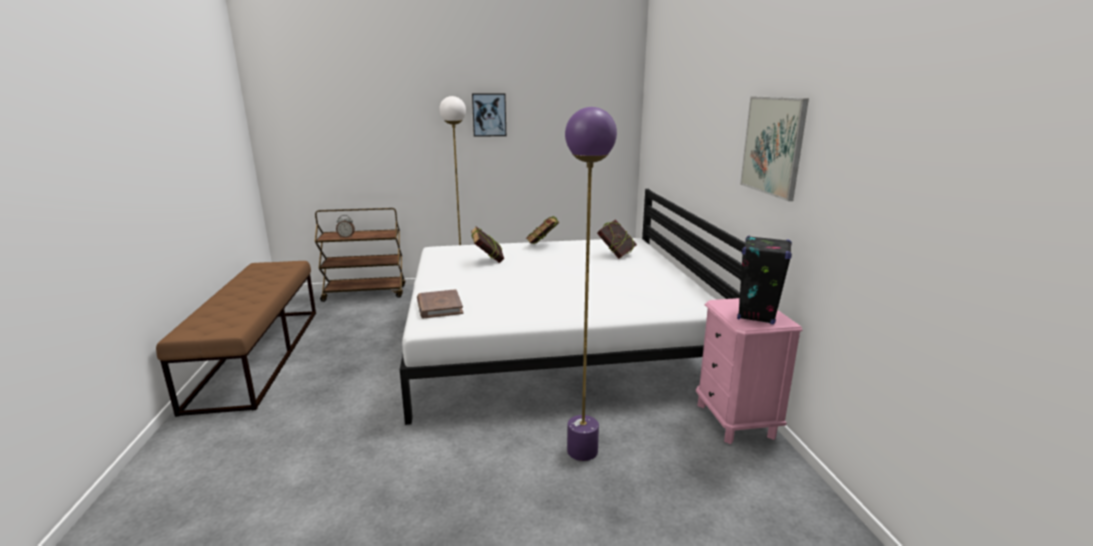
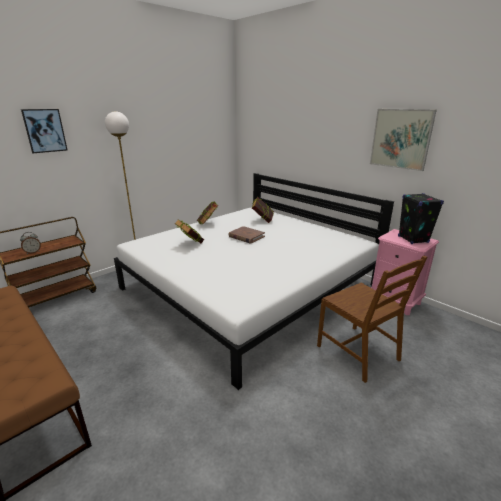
camera: 35 degrees left, 5 degrees up
(439, 307) = (219, 289): brown book -> brown book (246, 236)
(489, 115) = (138, 126): picture -> picture (44, 130)
(582, 451) = (359, 352): purple floor lamp -> brown chair

